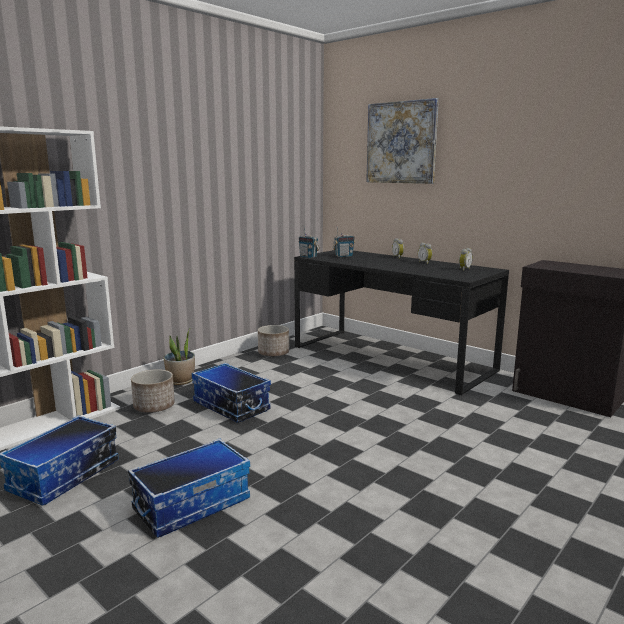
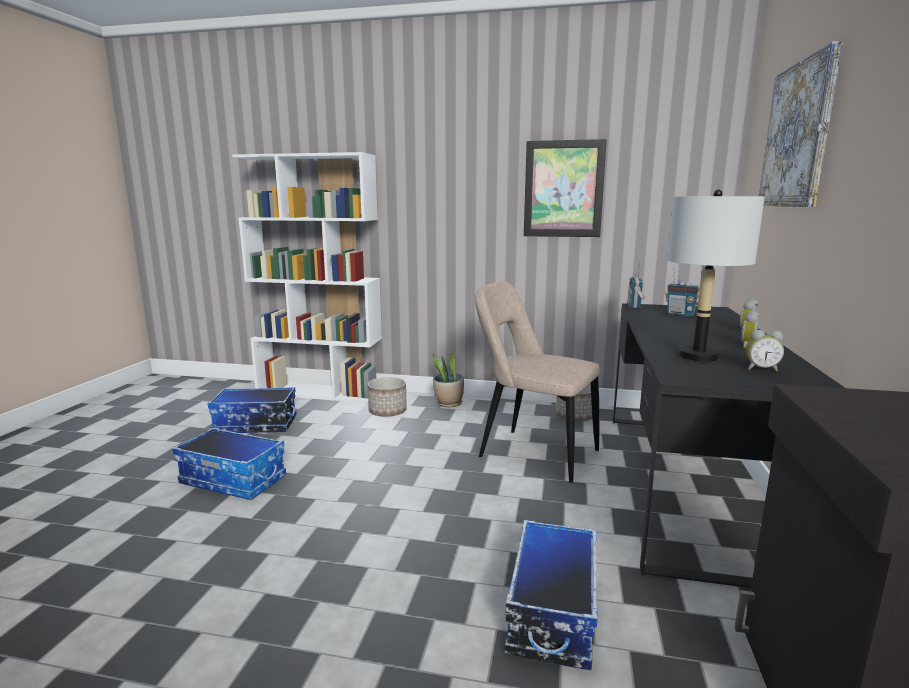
camera: 60 degrees right, 0 degrees up
(230, 406) = (421, 438): storage box -> storage box (550, 612)
(234, 171) = (563, 189): none -> picture
(308, 379) = (533, 453): none -> beige chair
(433, 270) = (698, 356): none -> grey table lamp

